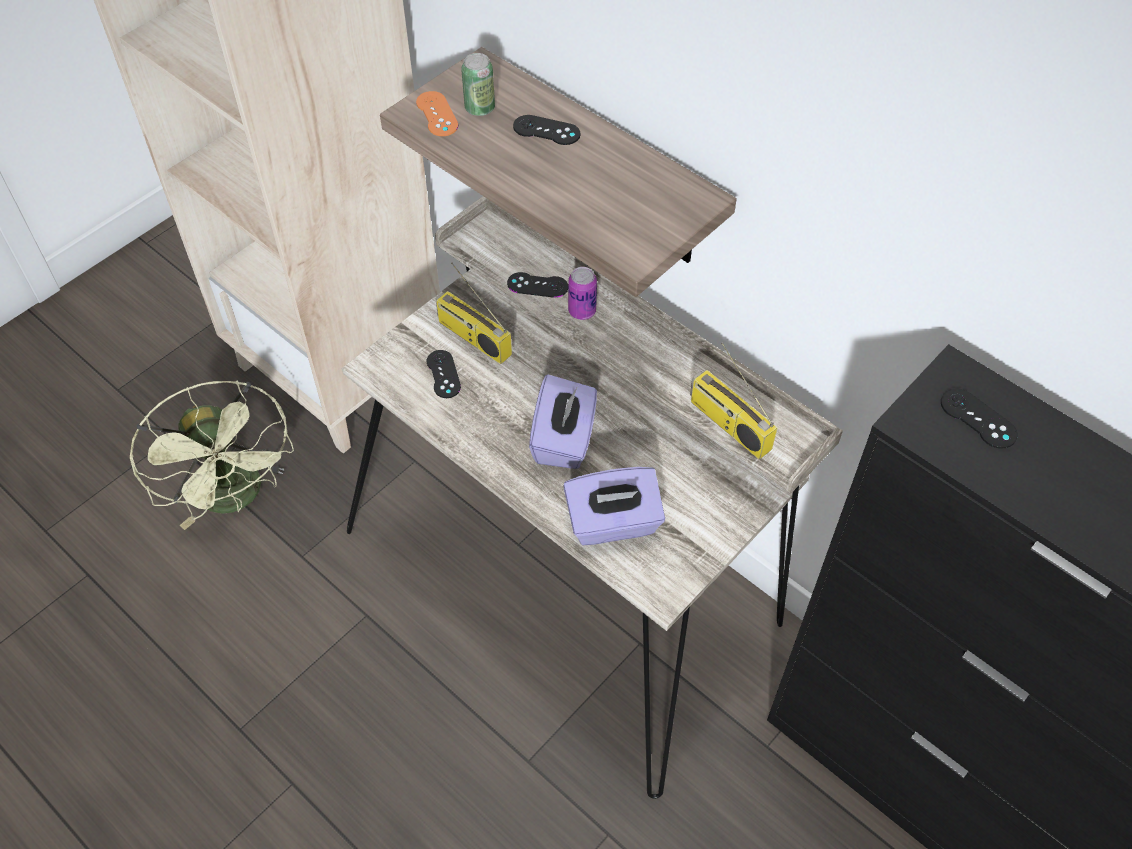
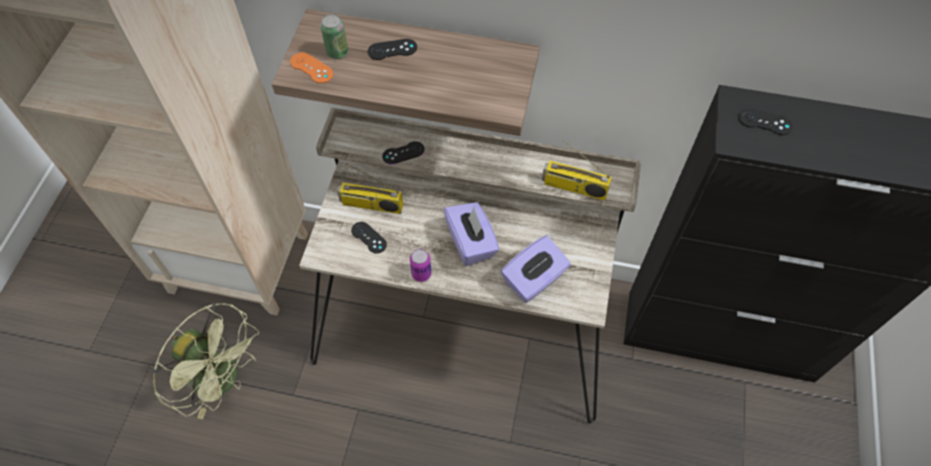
camera: 30 degrees left, 5 degrees up
(582, 311) = (442, 157): can -> can (421, 274)

